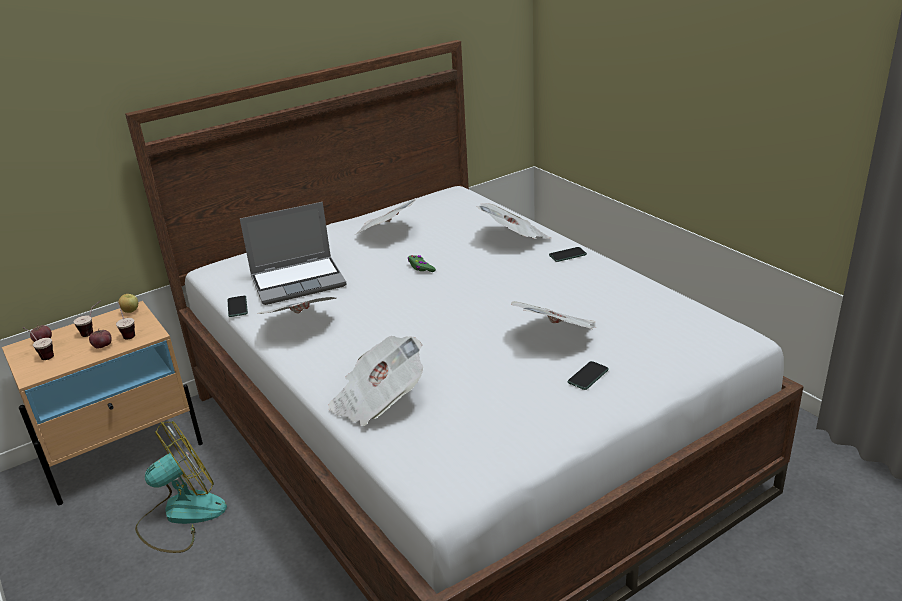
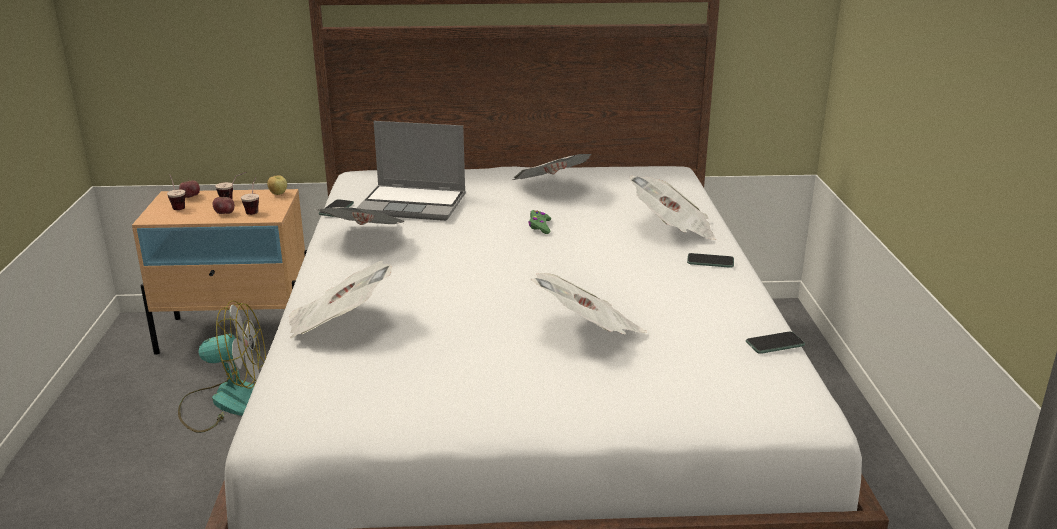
camera: 30 degrees right, 5 degrees down
(588, 376) = (564, 381): phone -> phone (775, 344)

